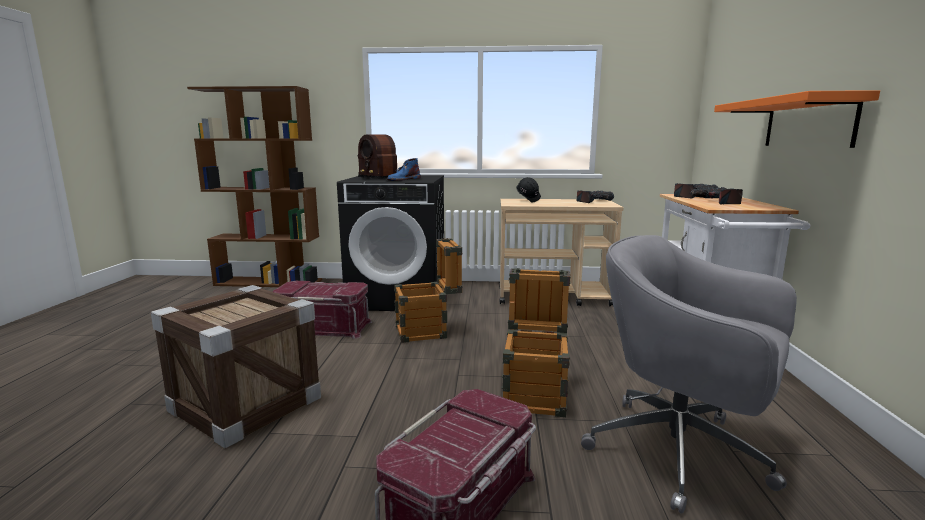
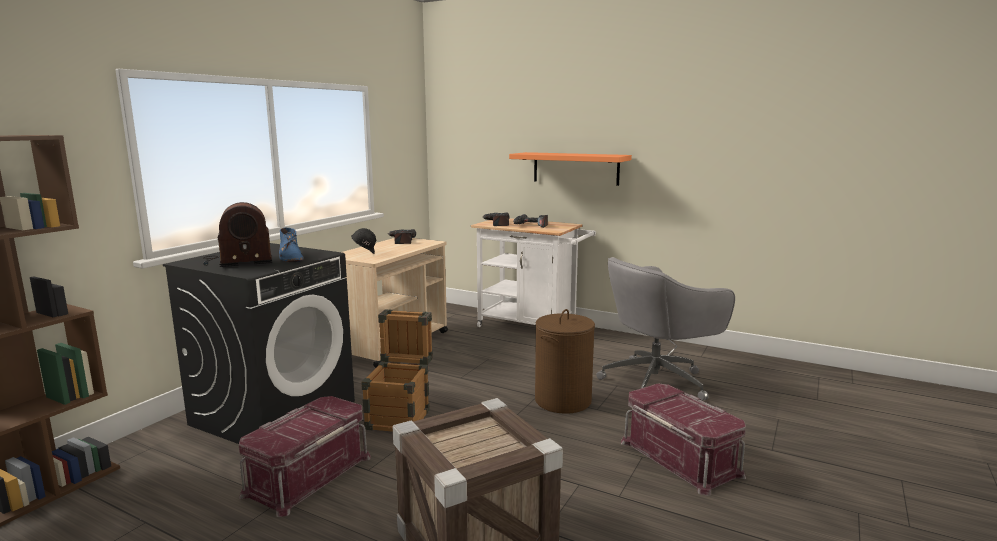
camera: 65 degrees left, 0 degrees up
(535, 393) = (563, 400): crate -> brown laundry basket

